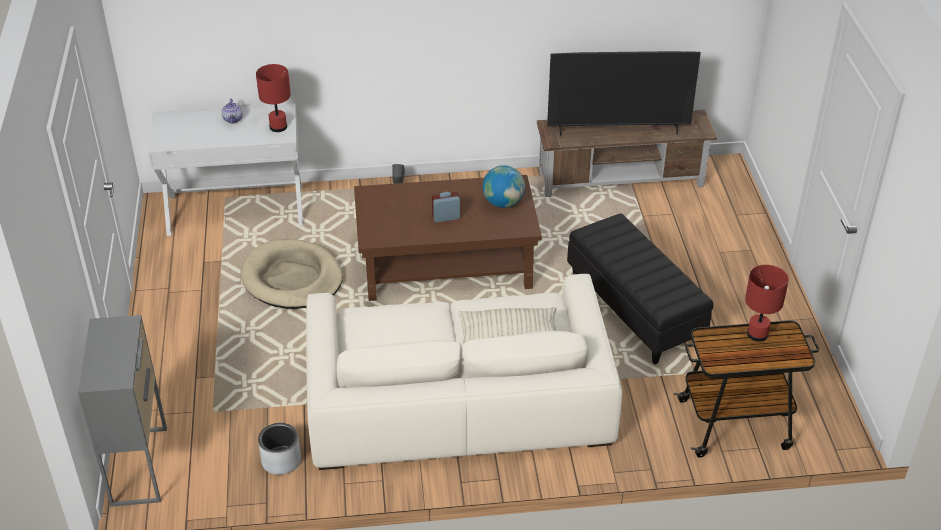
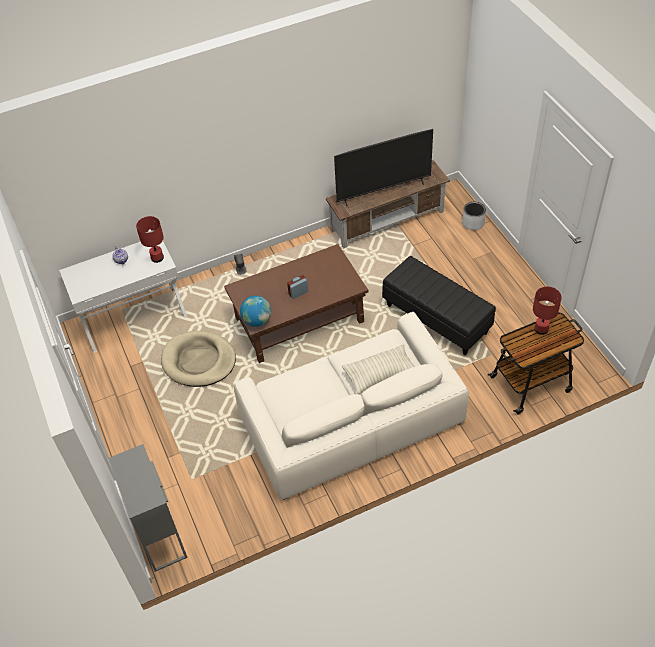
camera: 15 degrees left, 10 degrees up
(281, 460) = (254, 501): grey planter -> grey planter (473, 223)
(503, 203) = (332, 271): globe -> globe (257, 320)

